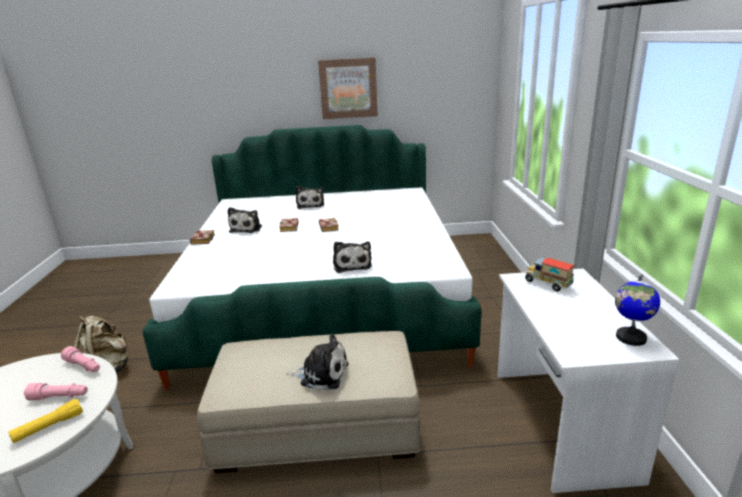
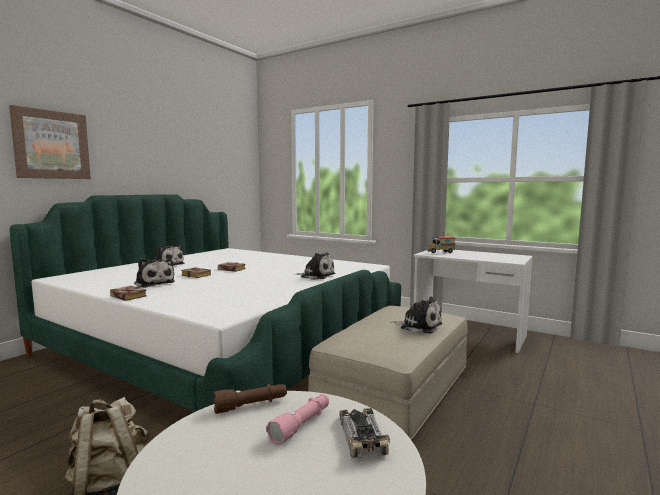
camera: 55 degrees left, 15 degrees down
(49, 427) = (361, 436): yellow flashlight -> toy car
(84, 366) = (251, 405): pink flashlight -> brown flashlight
(321, 374) = (418, 326): plush toy -> plush toy turned 75 degrees clockwise
(348, 88) = (160, 160): picture -> picture (51, 145)
(630, 338) = (509, 255): globe -> none

